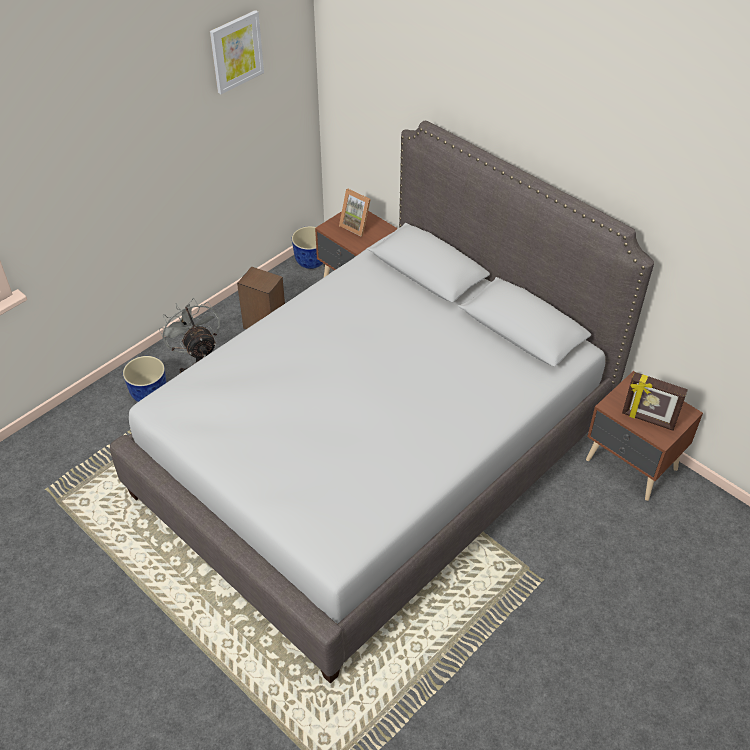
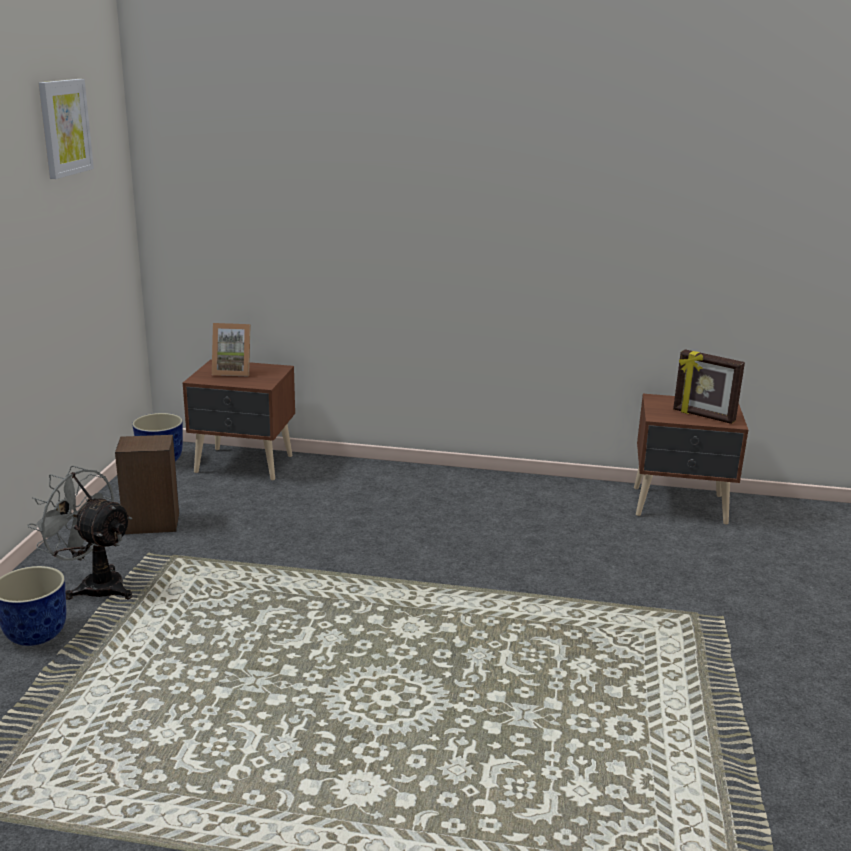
camera: 35 degrees left, 25 degrees down
(375, 459) = (422, 588): grey bed -> none
(648, 420) = (703, 416): picture frame -> picture frame turned 45 degrees clockwise

